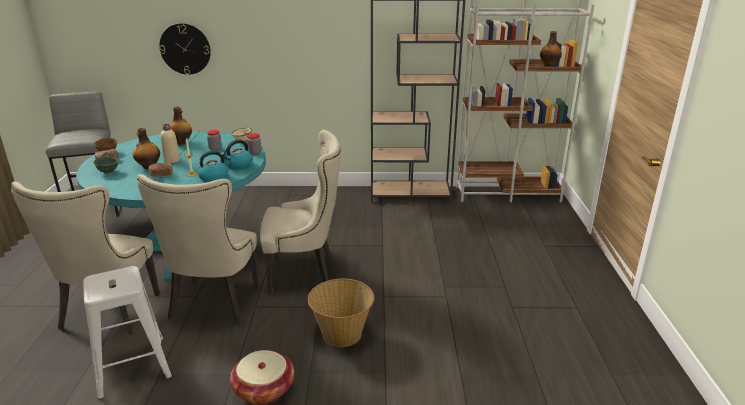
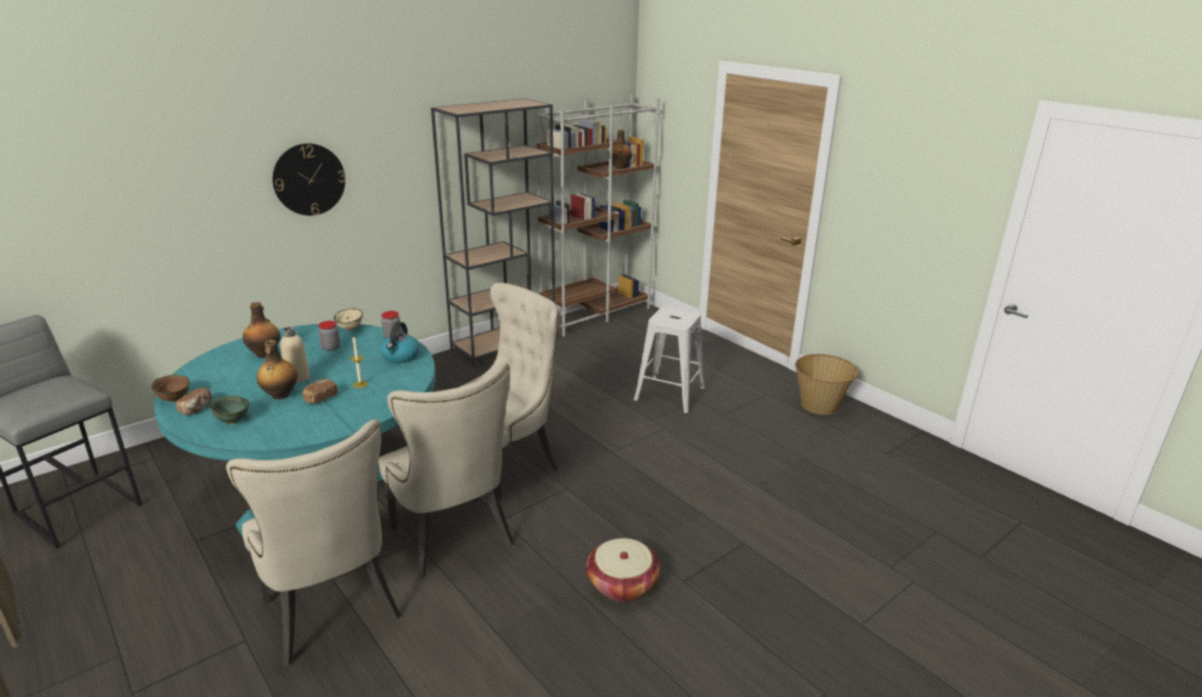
camera: 40 degrees left, 0 degrees up
(132, 367) = (455, 644): white stool -> white stool (670, 394)
(185, 49) = (174, 218): wall clock -> wall clock (309, 179)
(214, 177) = (397, 378): kettle -> none
(342, 334) = (623, 502): basket -> basket (820, 405)

